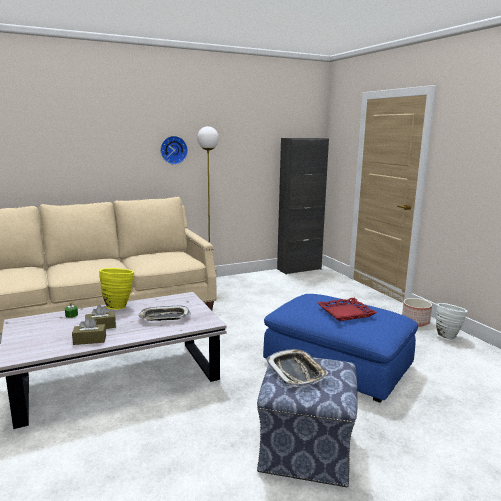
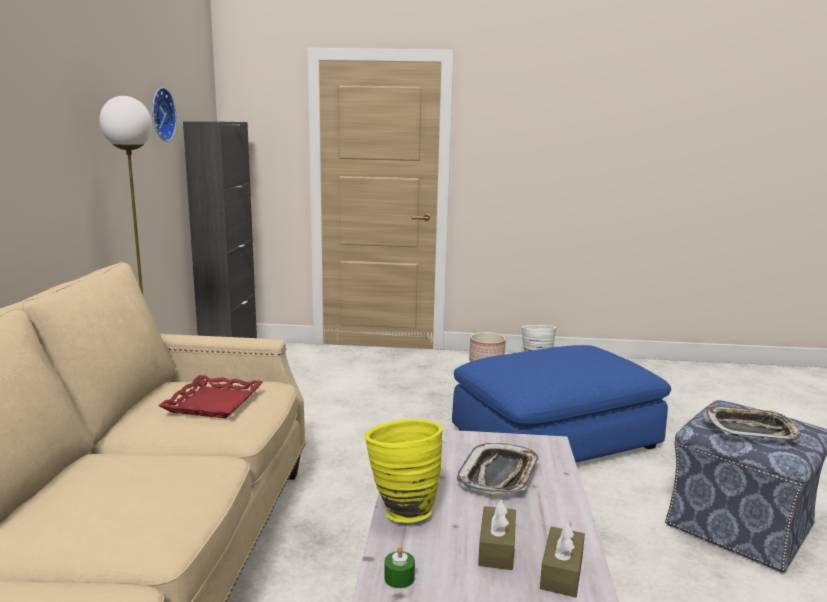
camera: 60 degrees left, 0 degrees up
(173, 150) = (55, 153): wall clock -> wall clock (160, 114)
(346, 313) = (575, 362): red tray -> red tray (214, 403)

